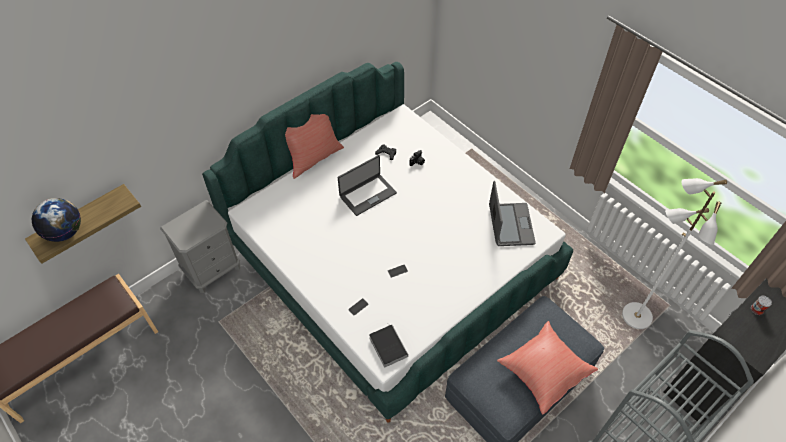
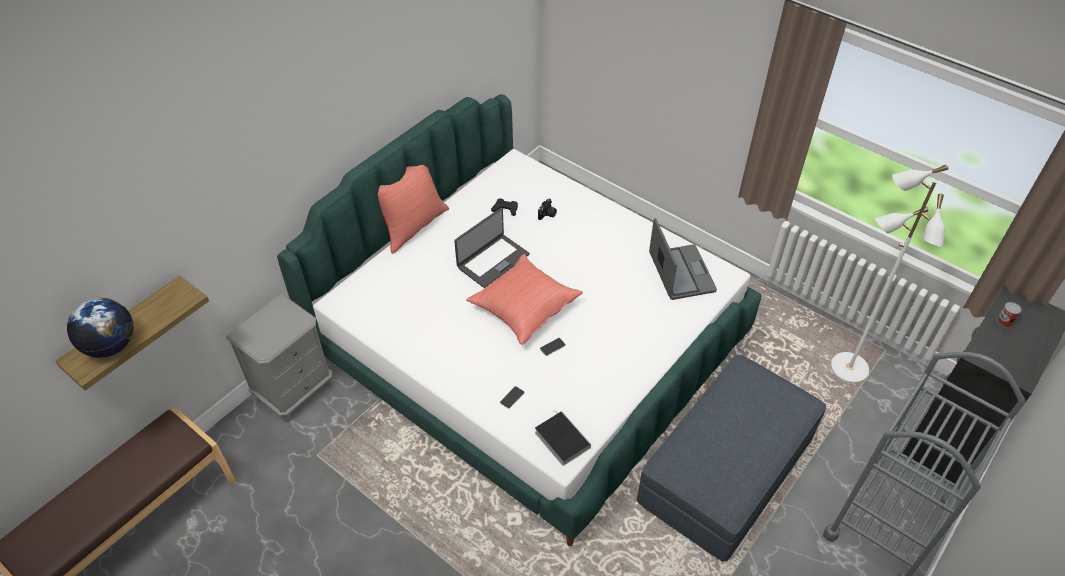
camera: 10 degrees left, 5 degrees down
(543, 371) = (760, 443): red pillow -> red pillow (523, 308)

